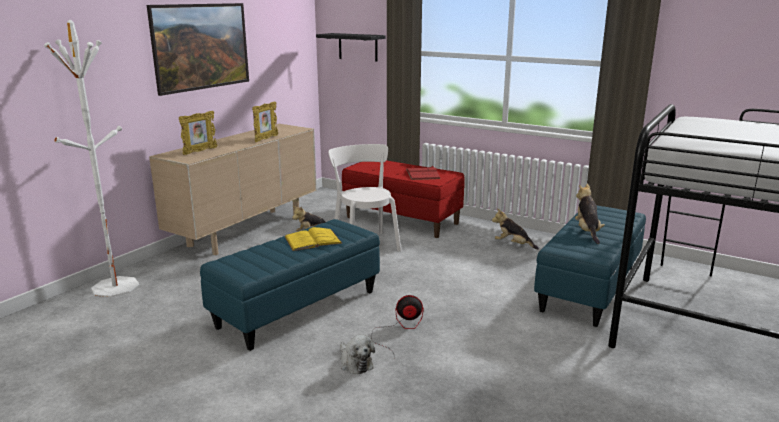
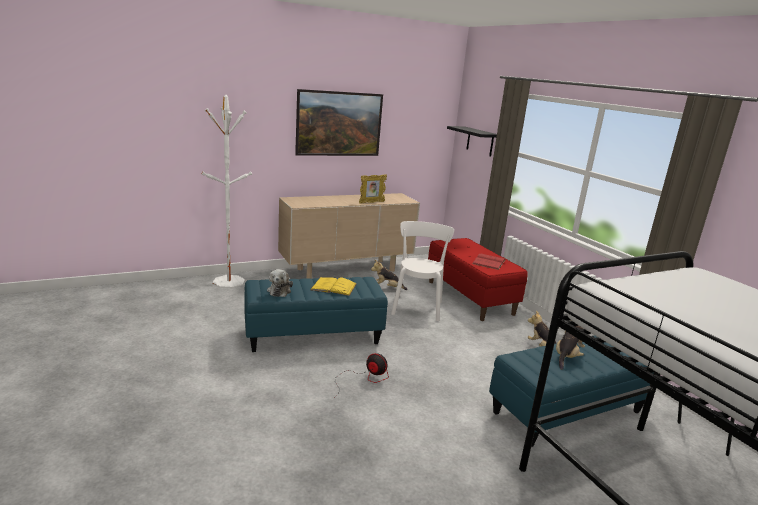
camera: 30 degrees right, 0 degrees up
(200, 151) = (313, 201): picture frame -> none
(355, 363) = (305, 388): plush toy -> plush toy (279, 291)

